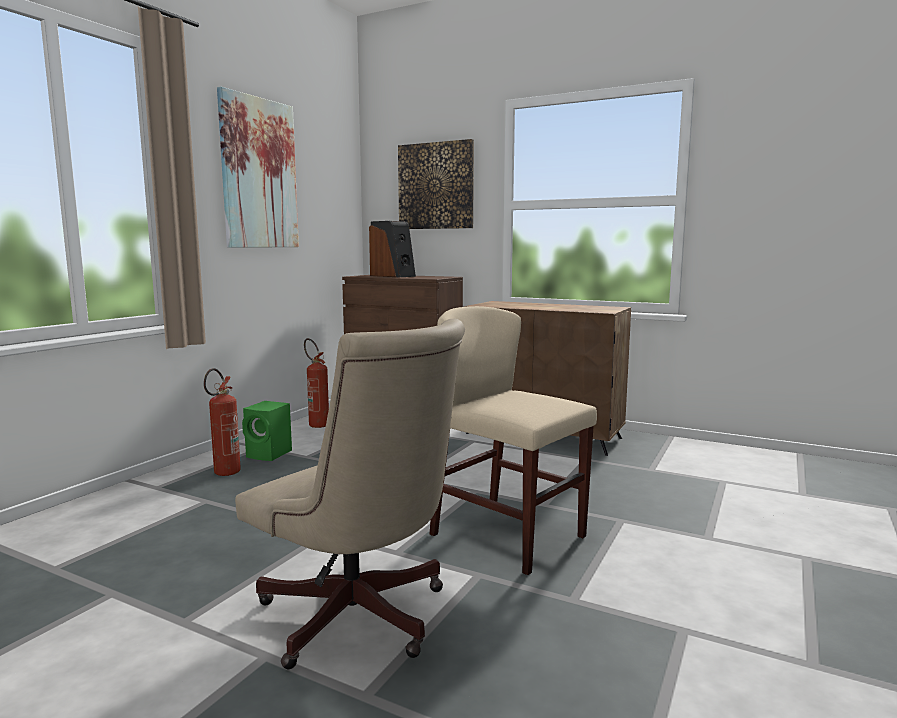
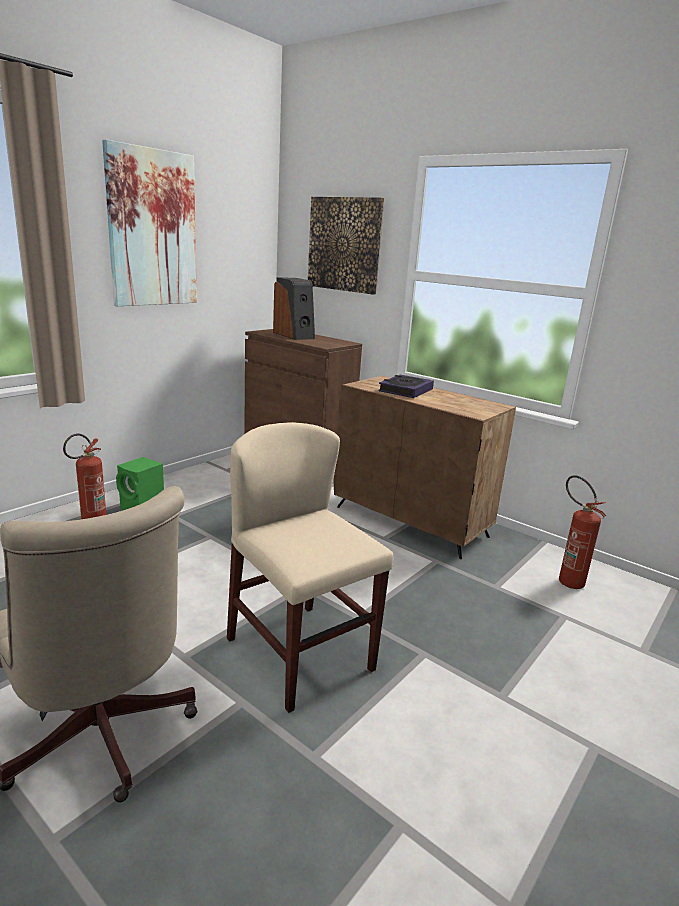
camera: 10 degrees right, 10 degrees up
(316, 424) = (205, 474): fire extinguisher -> fire extinguisher (566, 579)
(525, 305) = (405, 390): none -> book

